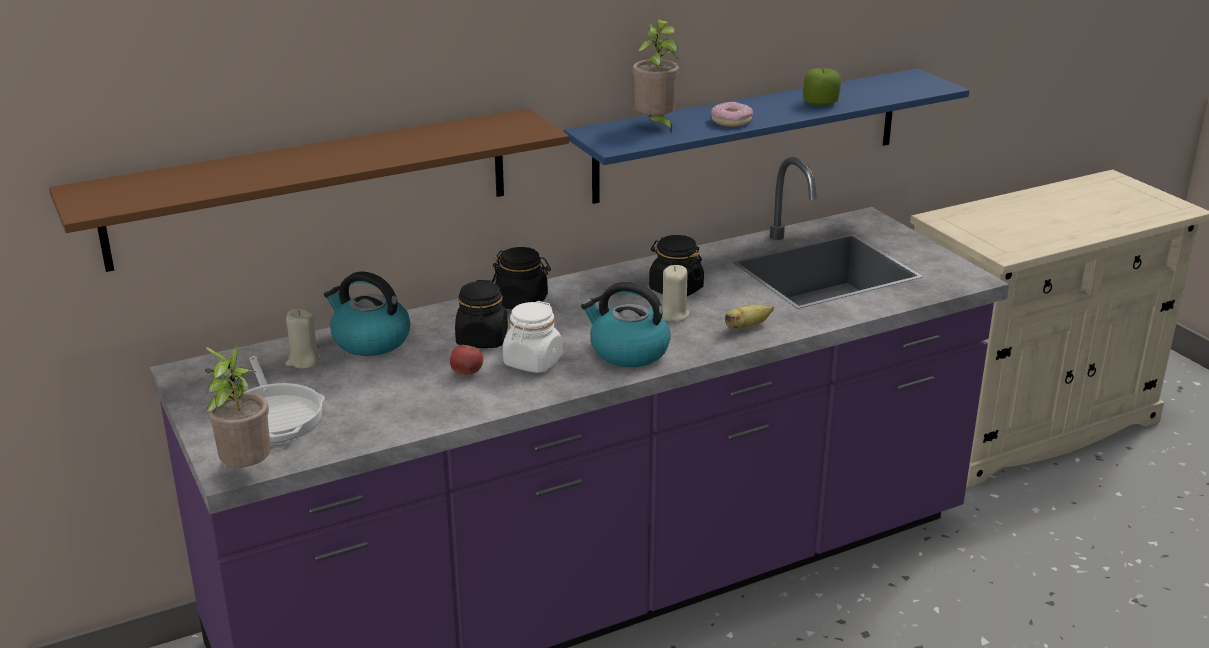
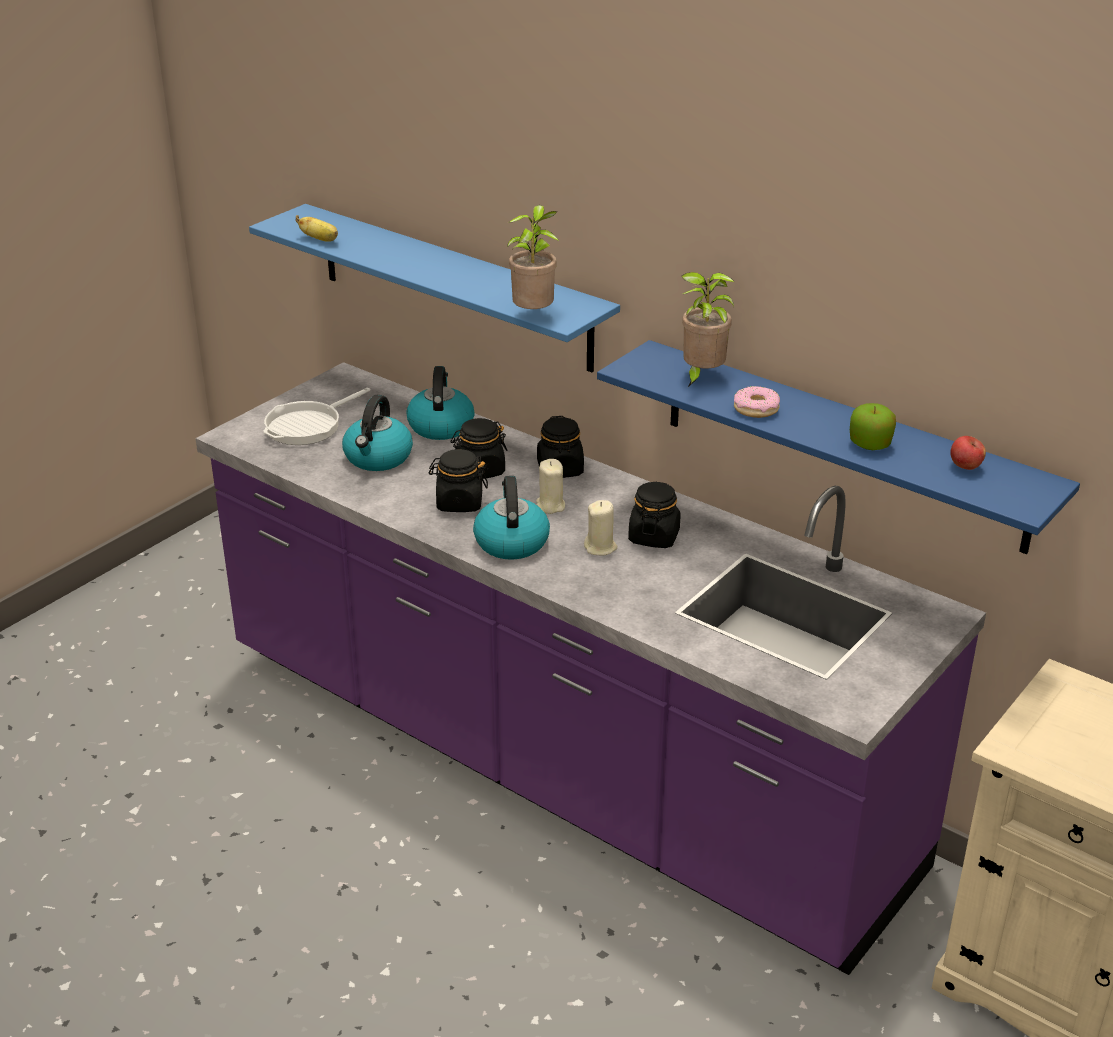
camera: 65 degrees right, 5 degrees up
(245, 470) = (232, 440): potted plant -> potted plant (534, 315)
(304, 361) = (390, 411): beige candle -> beige candle (550, 506)
(311, 188) = (453, 286): brown shelf -> blue shelf
(396, 387) = (378, 458): none -> kettle
(467, 373) = (420, 480): apple -> apple (965, 467)
(533, 362) = (459, 503): white jar -> black jar
(746, 327) = (608, 592): banana -> banana (320, 240)

